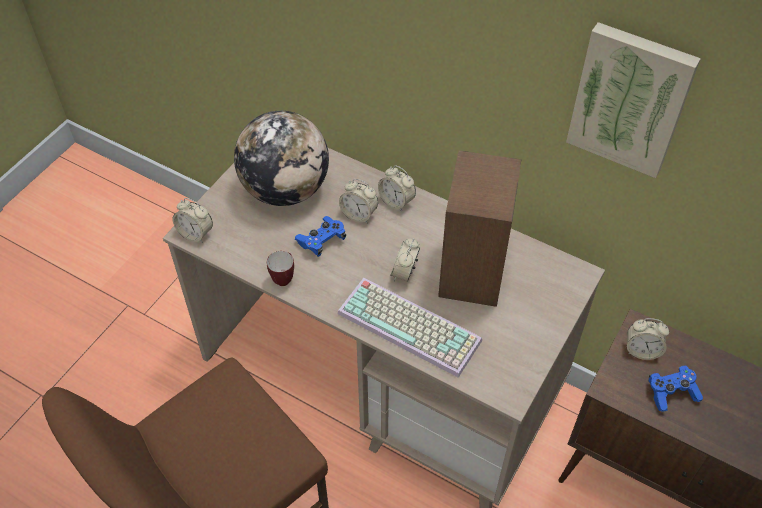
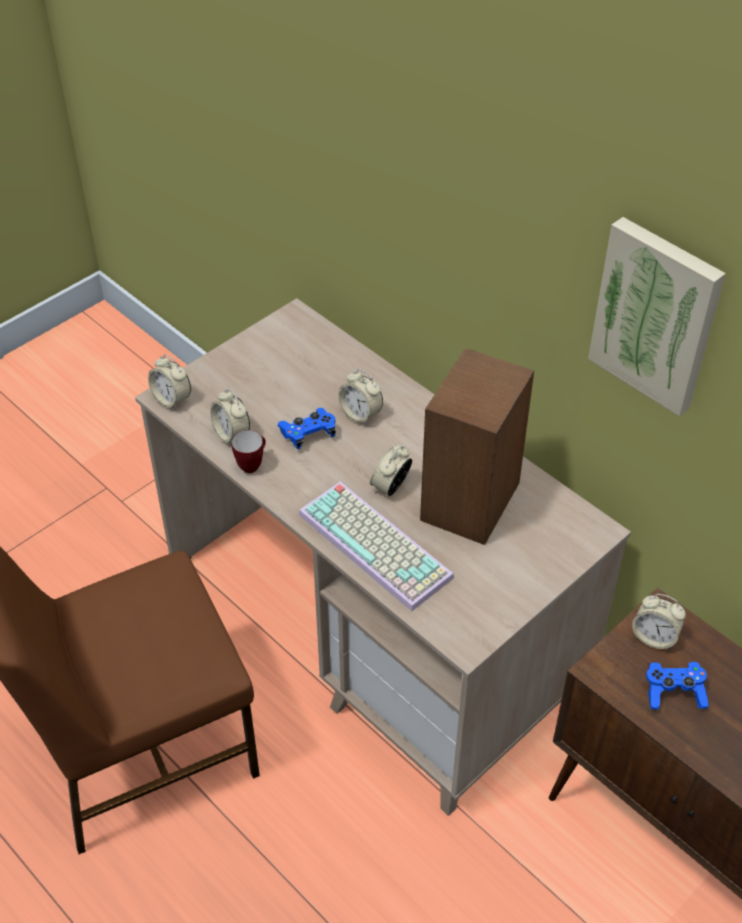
camera: 15 degrees right, 5 degrees down
(285, 189) = (287, 372): globe -> none
(396, 201) = (409, 408): alarm clock -> alarm clock (231, 434)

